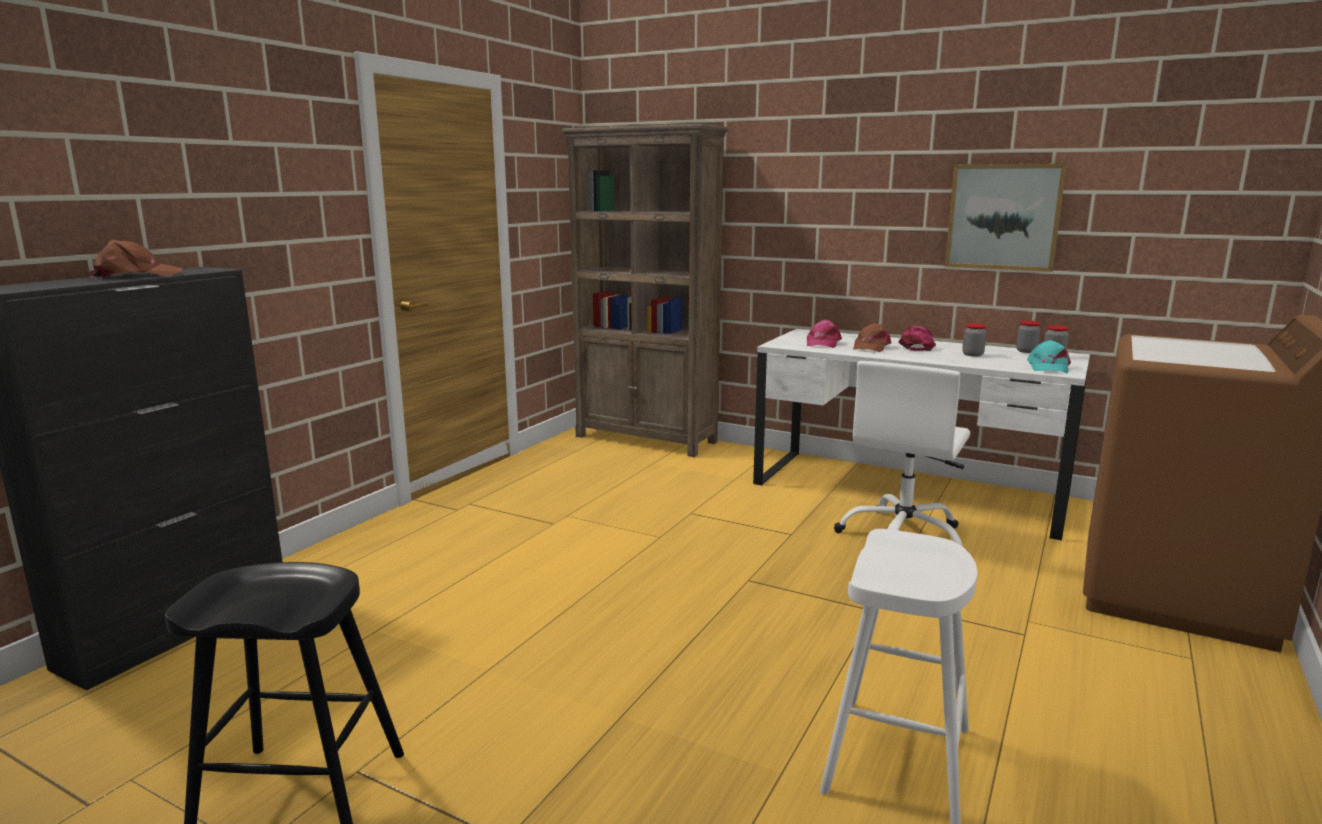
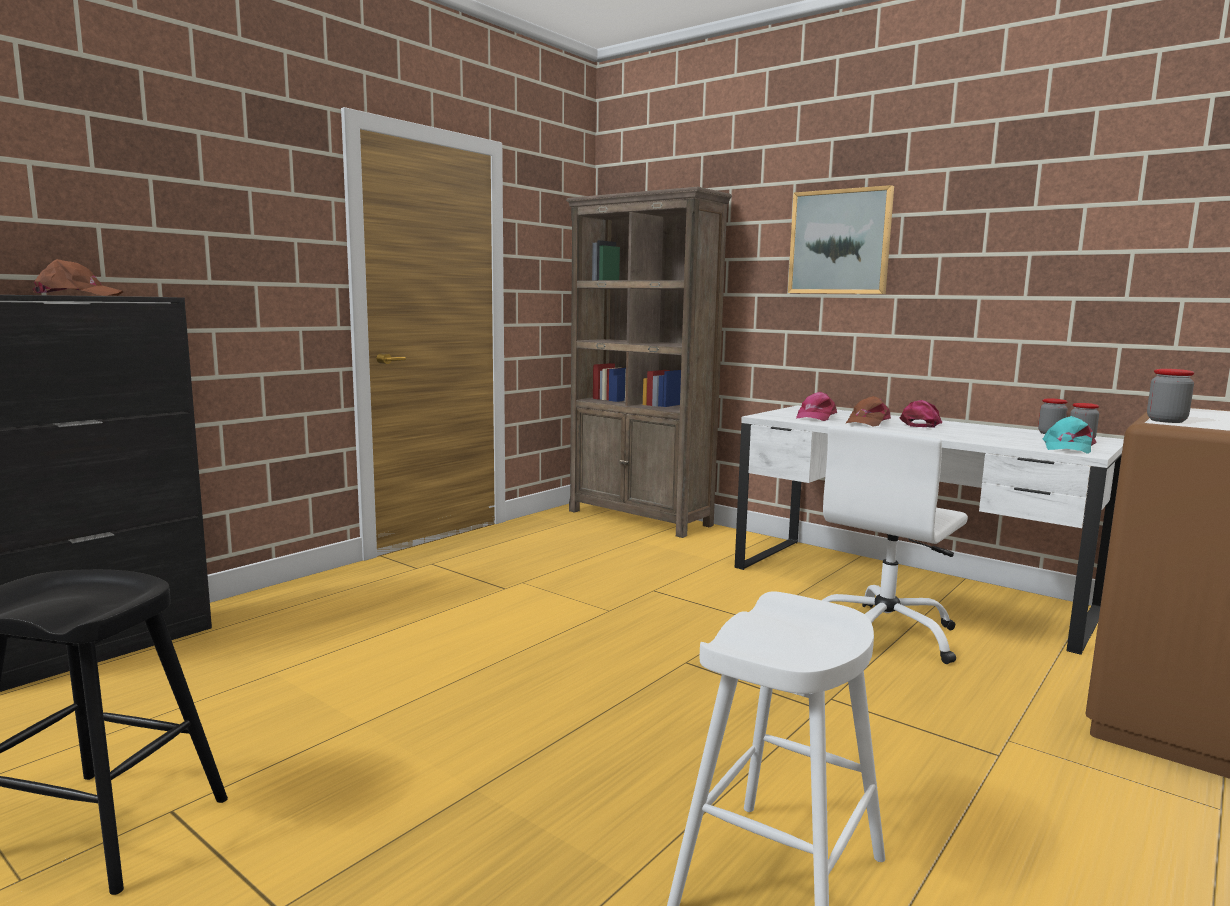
camera: 10 degrees right, 5 degrees down
(972, 354) = (982, 433): jar -> jar (1166, 421)
(1003, 217) = (1025, 281): picture -> picture (840, 242)

